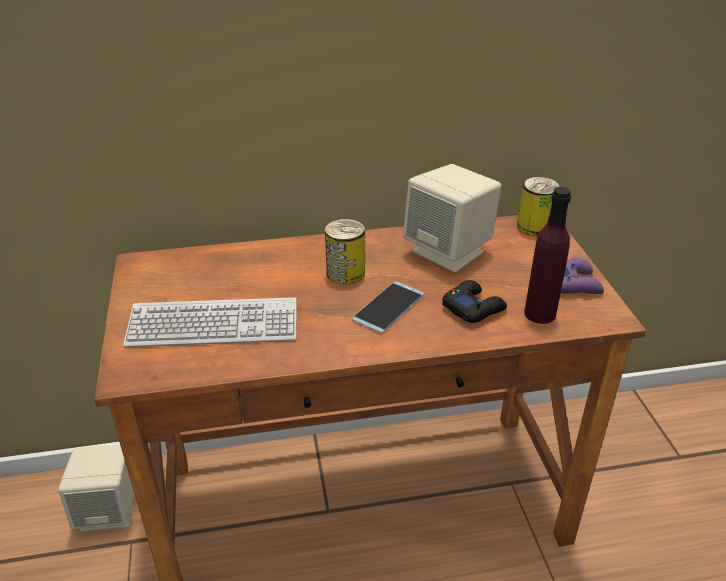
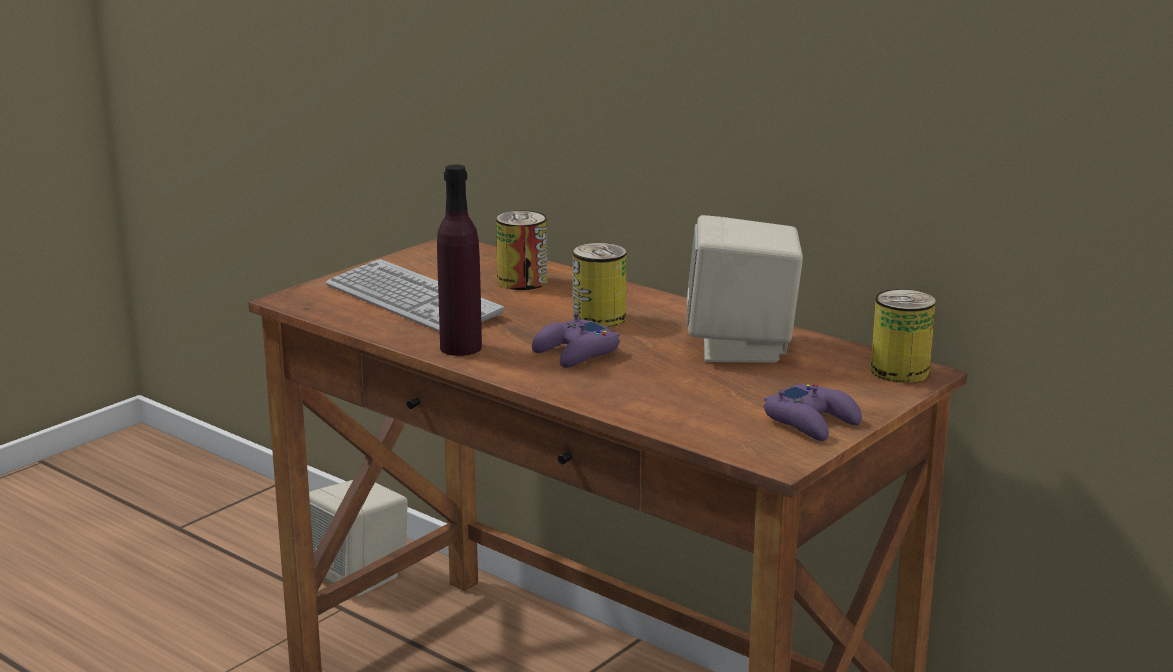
camera: 50 degrees right, 15 degrees down
(246, 269) = (522, 281): none -> can
(388, 307) = (576, 353): phone -> purple game controller
(473, 307) = (653, 388): black game controller -> none
(540, 313) = (708, 421): purple bottle -> purple bottle (461, 348)

